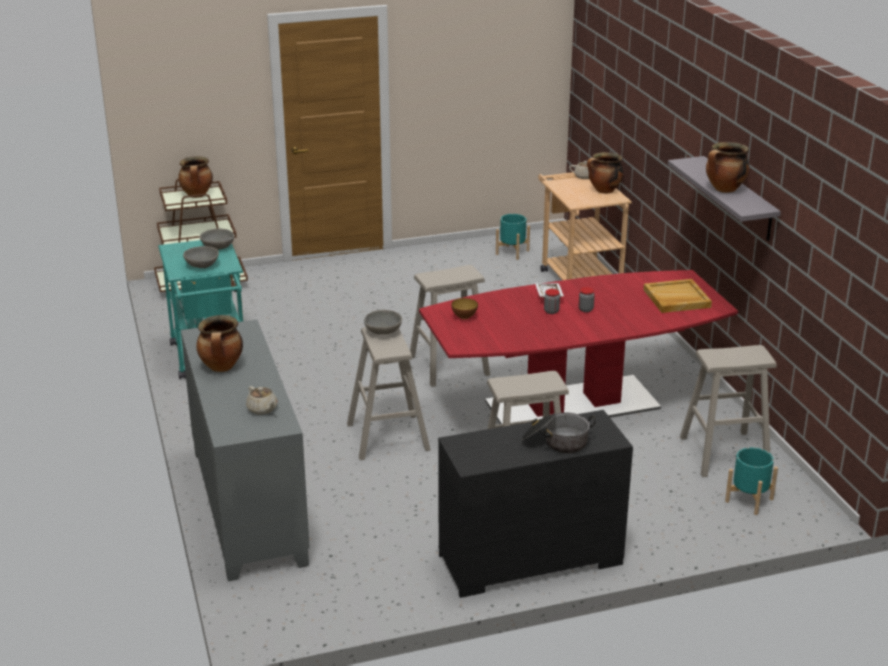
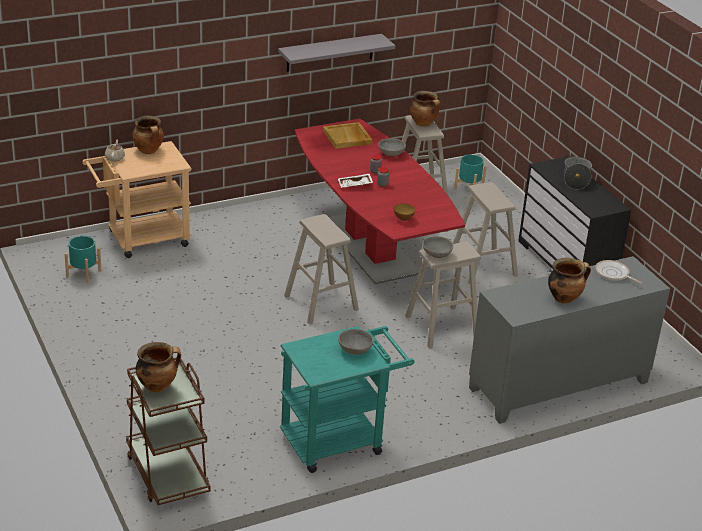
camera: 100 degrees left, 5 degrees up
(218, 247) = (310, 346): grey bowl -> grey bowl (391, 153)
(262, 409) = (613, 274): beige teapot -> frying pan
(724, 189) = (348, 46): cooking pot -> cooking pot (423, 123)

